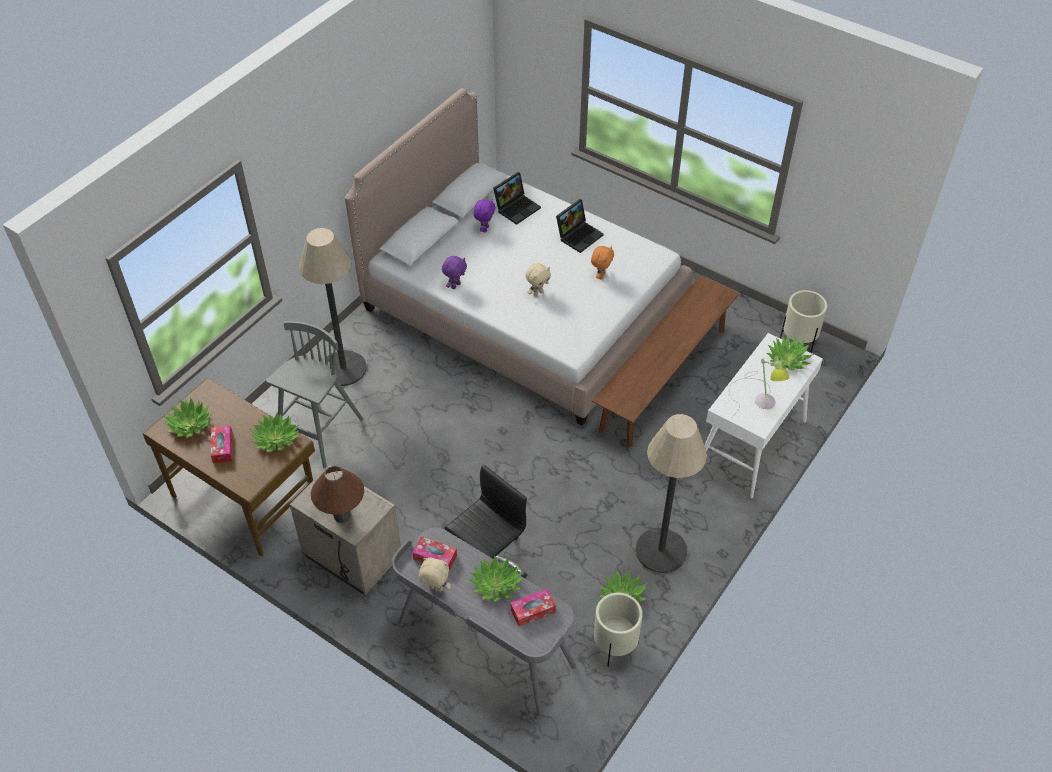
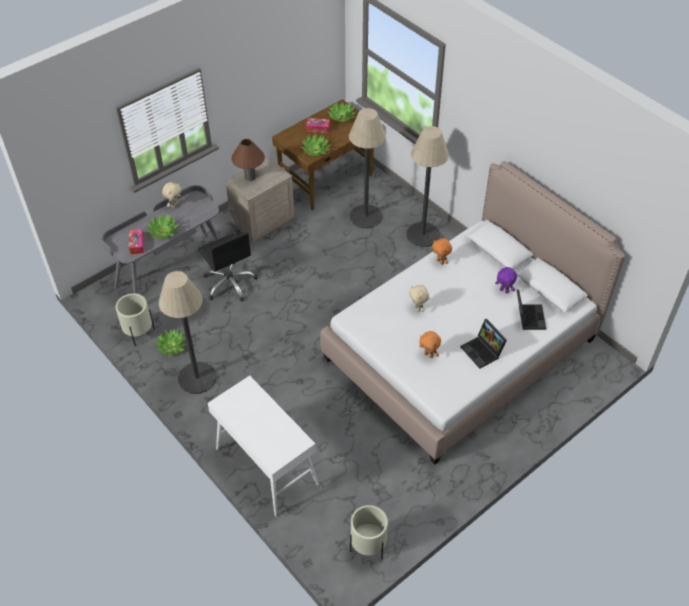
camera: 105 degrees right, 0 degrees up
(319, 434) = (365, 216): grey stool -> floor lamp
(435, 557) = (196, 208): tissue box -> none
(455, 285) = (440, 261): purple plush toy -> orange plush toy
(517, 207) = (528, 316): laptop -> laptop turned 150 degrees counterclockwise
(663, 379) = (355, 425): brown bench -> none
(758, 397) = (249, 412): table lamp -> none
(788, 359) = (279, 447): potted plant -> none

